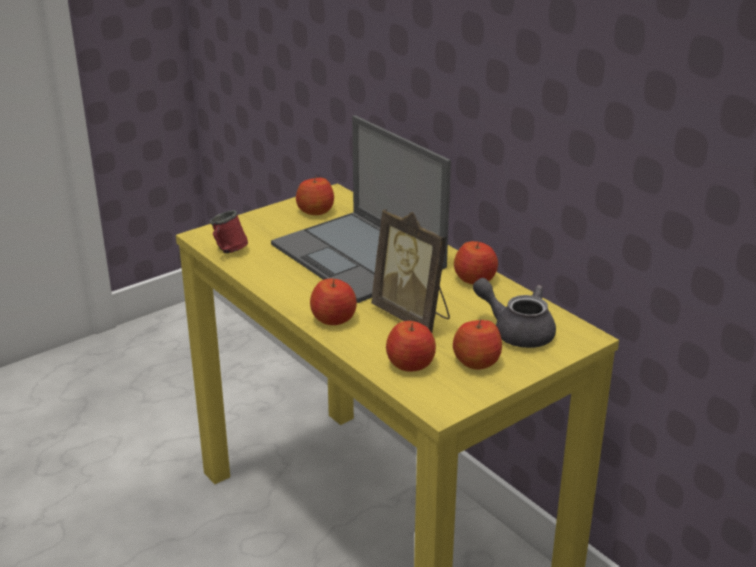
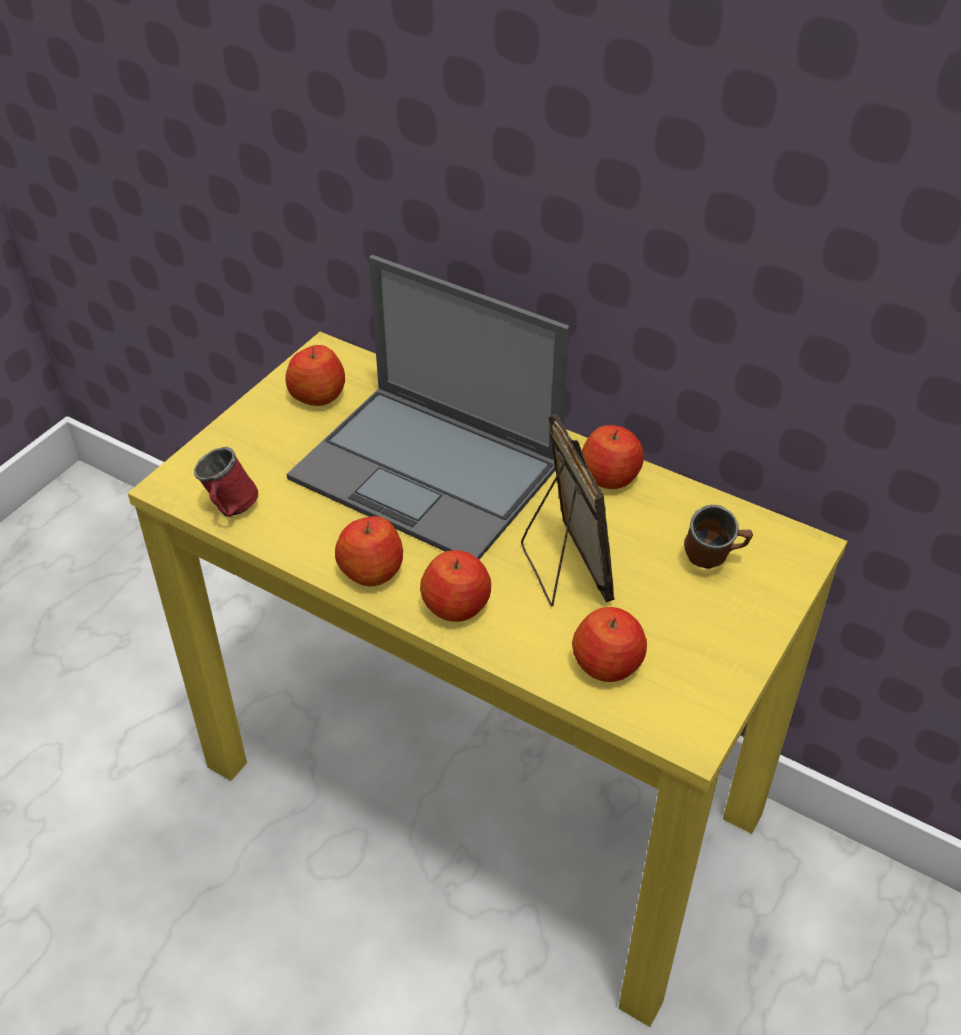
camera: 20 degrees left, 15 degrees up
(413, 316) = (563, 569): picture frame -> picture frame turned 135 degrees counterclockwise
(476, 361) = (692, 633): apple -> apple (371, 570)
(516, 331) = (714, 561): grey teapot -> brown mug

